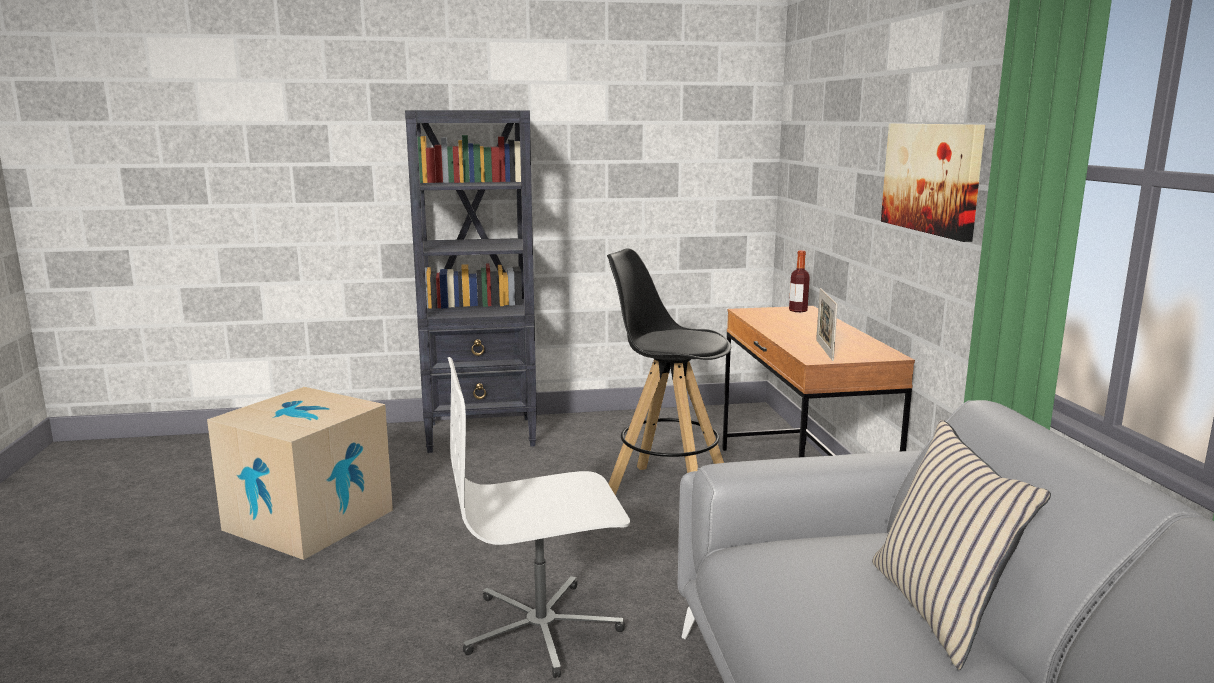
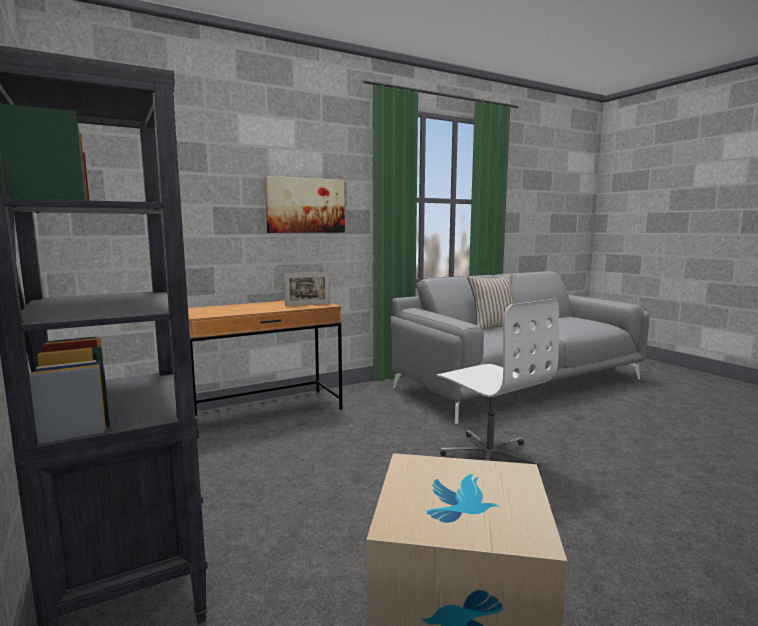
camera: 110 degrees left, 5 degrees down
(666, 490) = (284, 448): black stool -> none
(798, 310) = (197, 309): bottle -> none

